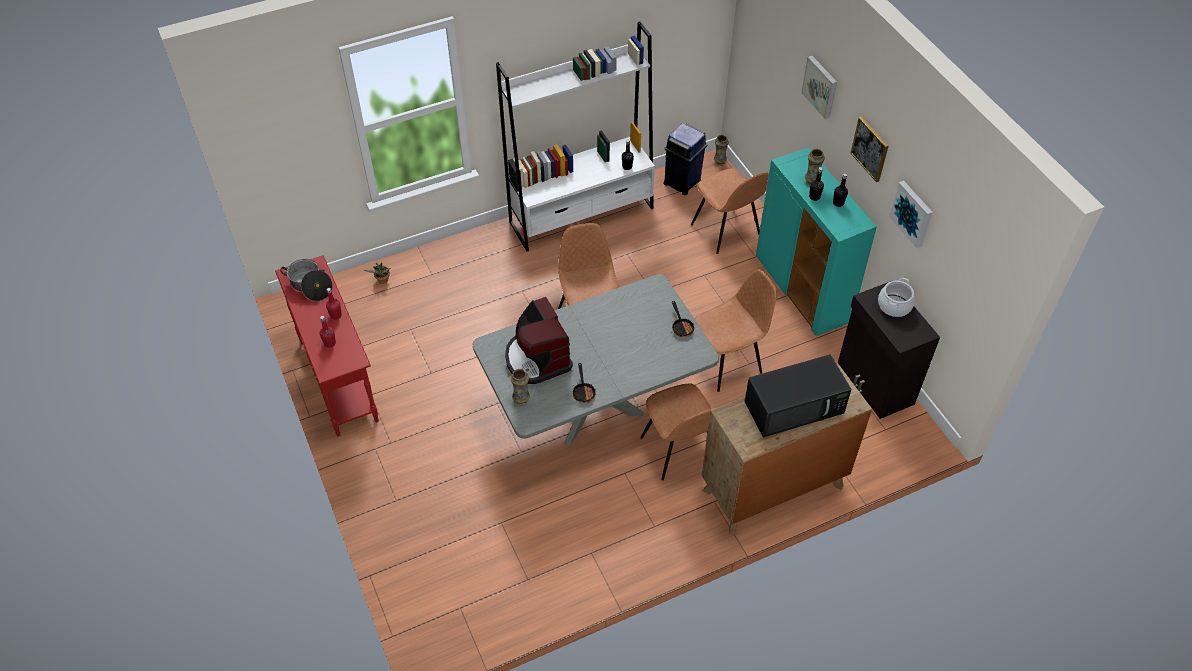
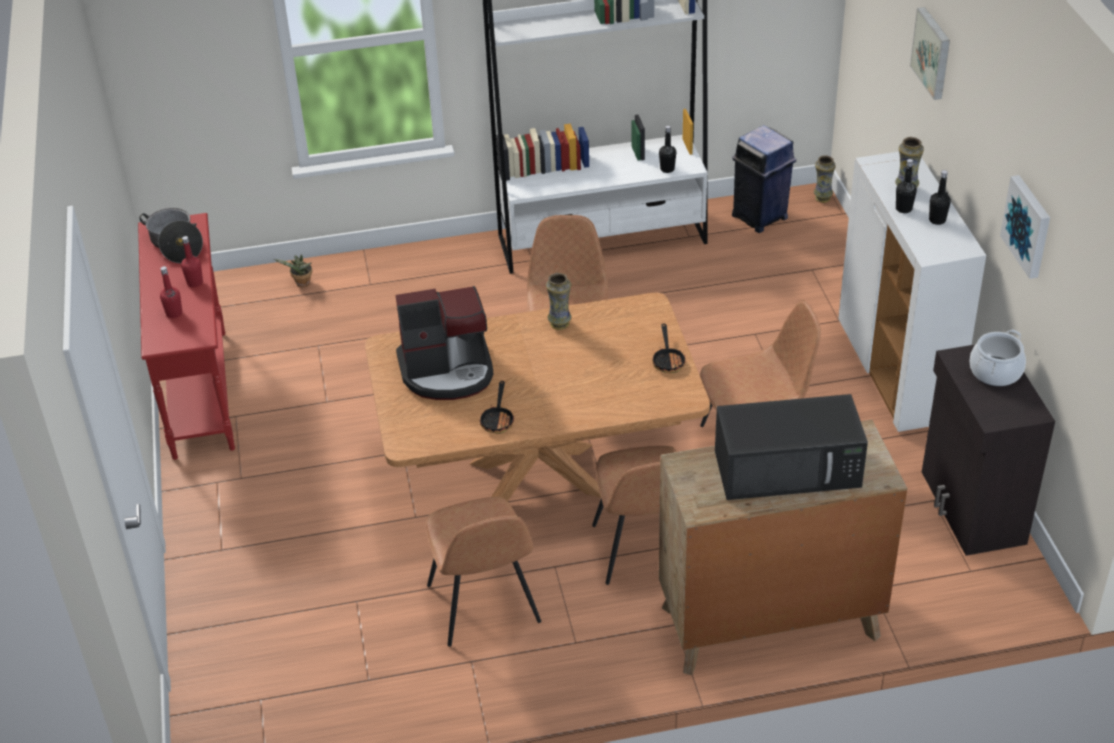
camera: 15 degrees right, 10 degrees down
(521, 399) = (407, 416): vase -> vase (560, 323)
(537, 359) = (447, 371): coffee machine -> coffee machine turned 90 degrees counterclockwise
(594, 410) = (538, 480): grey dining table -> brown dining table
(726, 230) = (805, 283): brown chair -> brown chair (484, 606)
(803, 290) = (897, 372): turquoise cabinet -> white cabinet
(870, 149) = (983, 135): picture -> none

